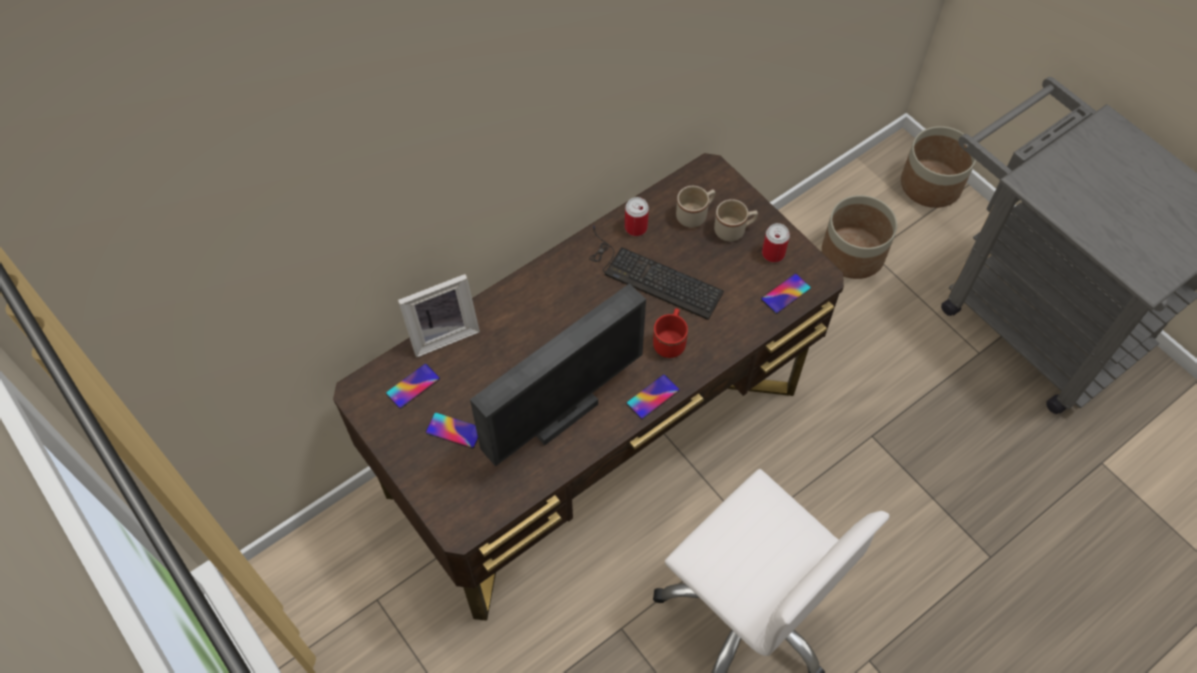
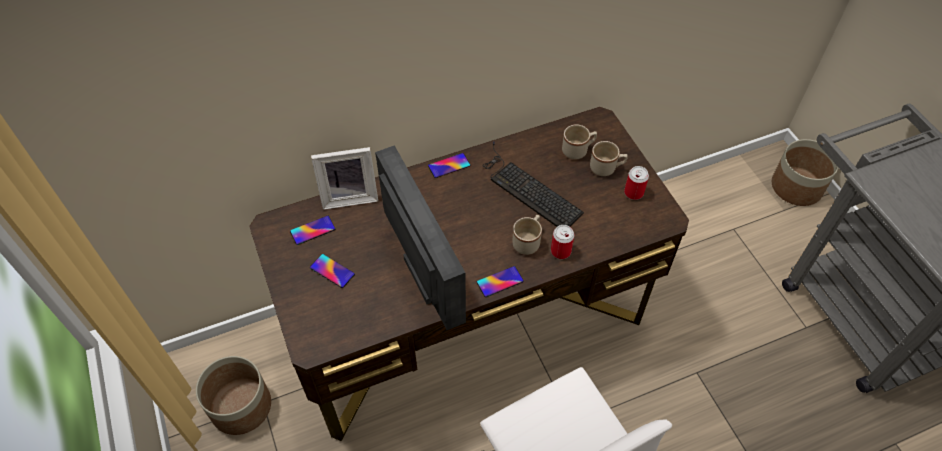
camera: 15 degrees right, 5 degrees down
(562, 415) = (421, 278): monitor -> monitor turned 90 degrees counterclockwise
(636, 227) = (527, 150): can -> can (560, 251)
(670, 341) = (528, 241): red mug -> beige mug
(785, 294) = (635, 226): phone -> phone (449, 165)
(852, 254) = (717, 226): planter -> planter (240, 406)

